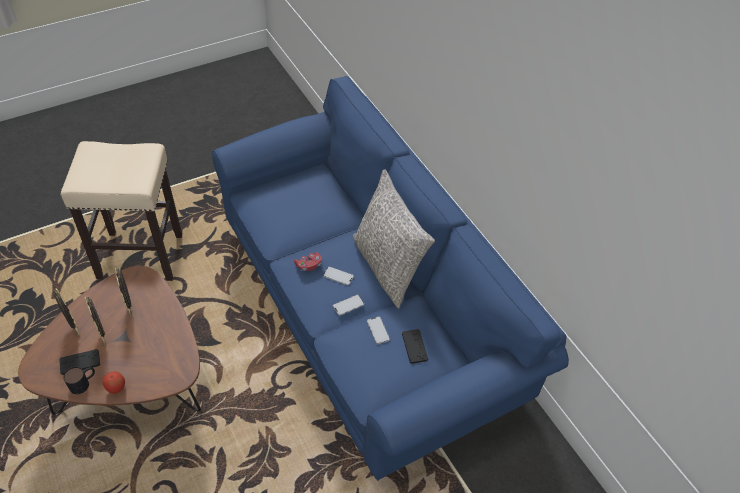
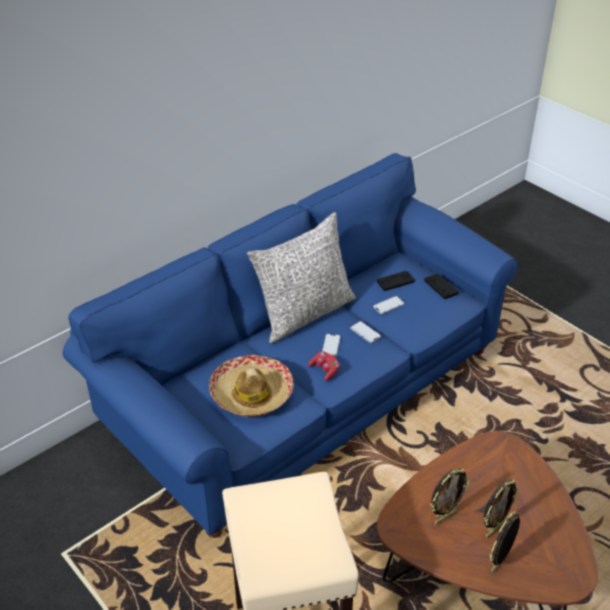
camera: 100 degrees left, 10 degrees down
(80, 362) = (538, 538): black game controller -> black game controller (441, 287)
(83, 383) = (560, 524): mug -> none
(116, 387) = (548, 492): apple -> none
(295, 212) = (251, 394): none -> hat

